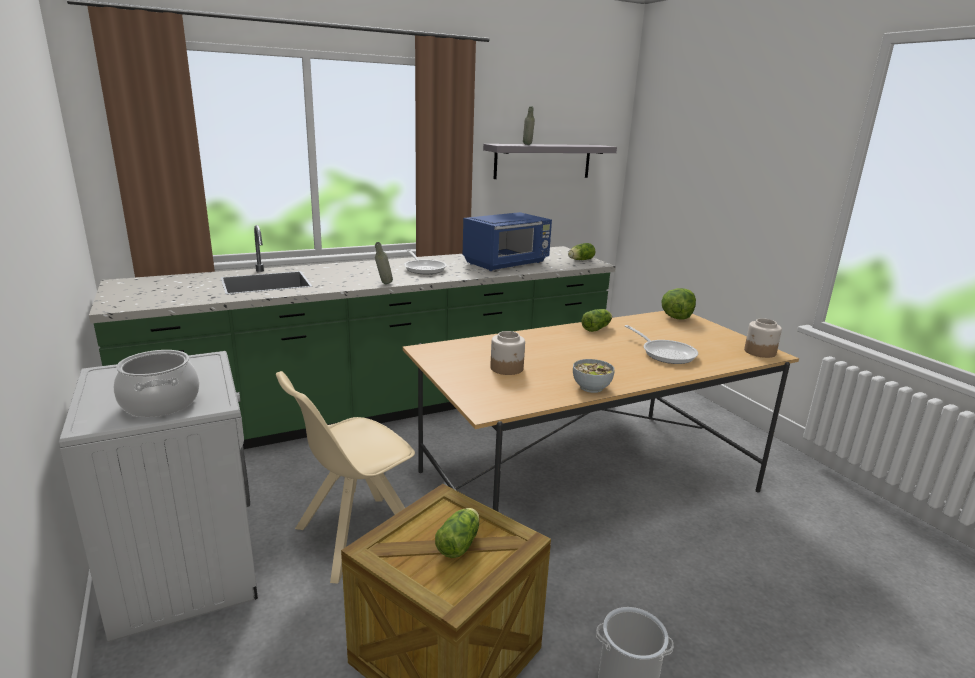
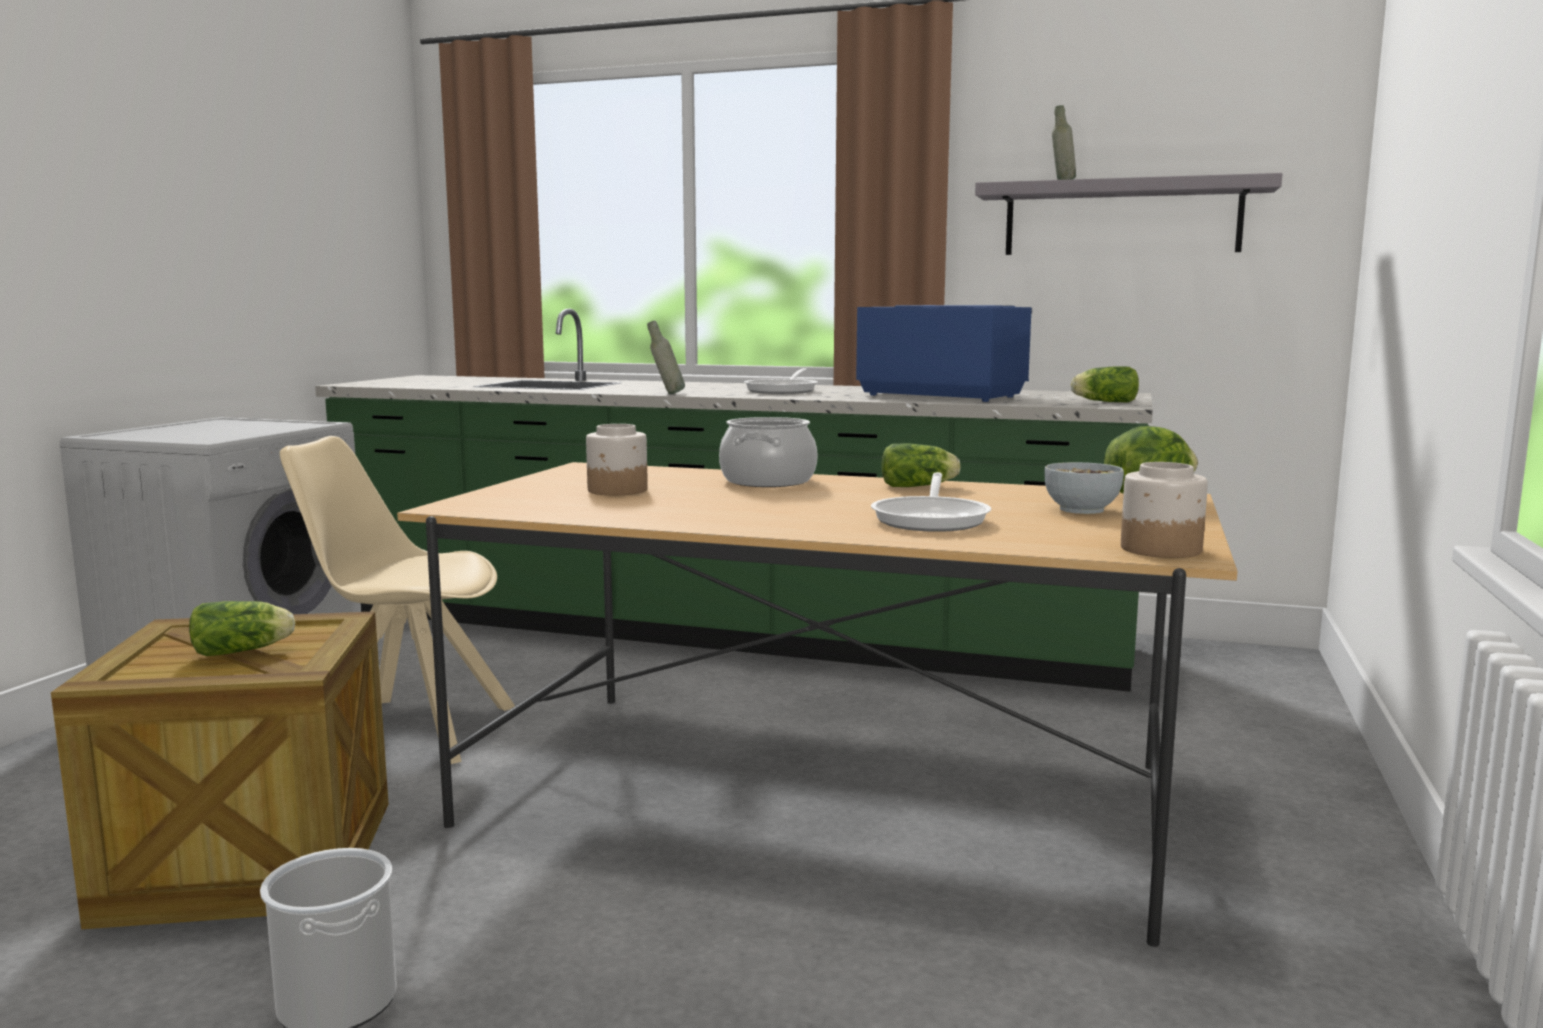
camera: 45 degrees right, 10 degrees down
(160, 403) = (178, 434): cooking pot -> cooking pot (767, 481)
(507, 263) = (940, 395): blue microwave -> blue microwave turned 150 degrees counterclockwise
(591, 387) = (656, 519): bowl -> bowl (1082, 510)

